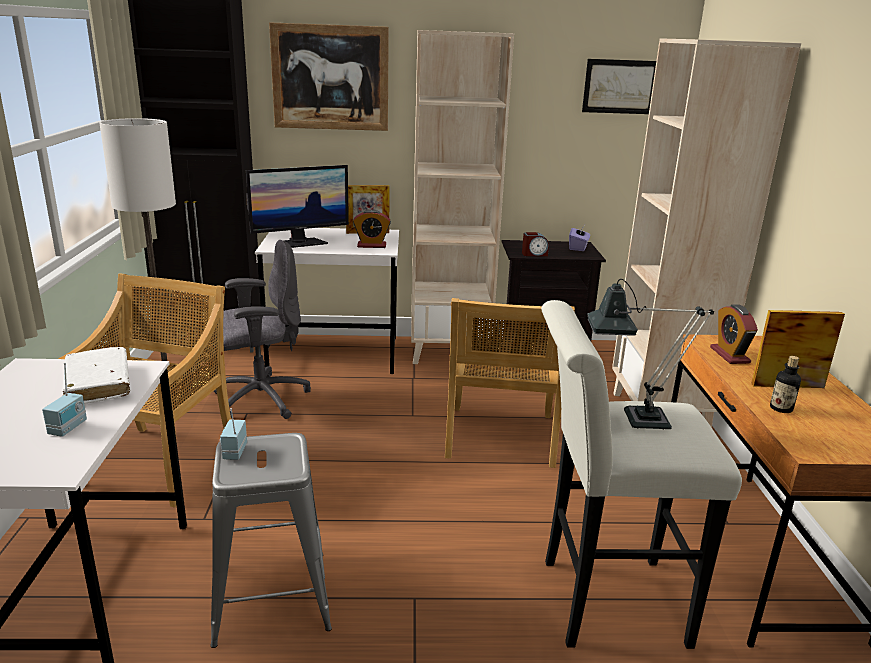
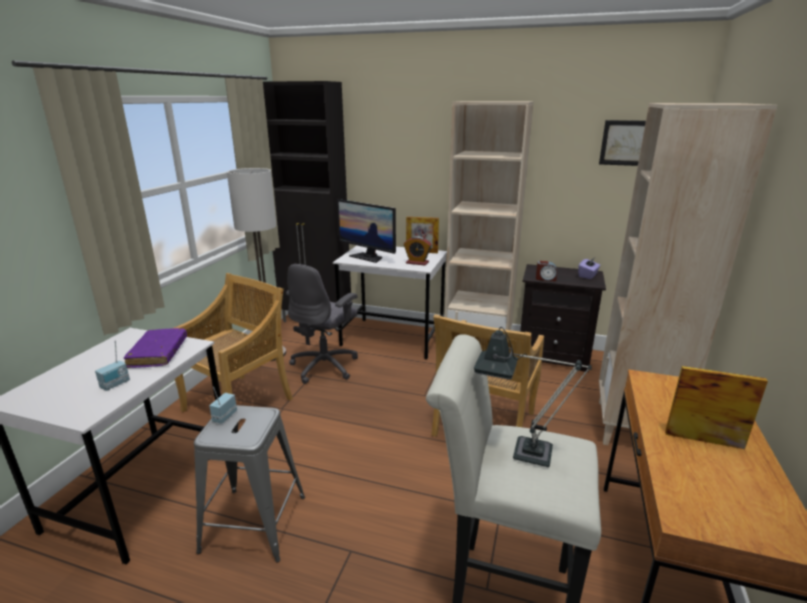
camera: 20 degrees right, 0 degrees up
(98, 384) = (158, 353): white book -> purple book
(260, 399) = (325, 366): grey office chair -> grey office chair turned 120 degrees clockwise
(300, 243) = (368, 257): monitor -> monitor turned 45 degrees clockwise
(330, 78) = (401, 138): picture -> none
(729, 355) = (661, 397): alarm clock -> none
(781, 408) = (680, 464): bottle -> none

